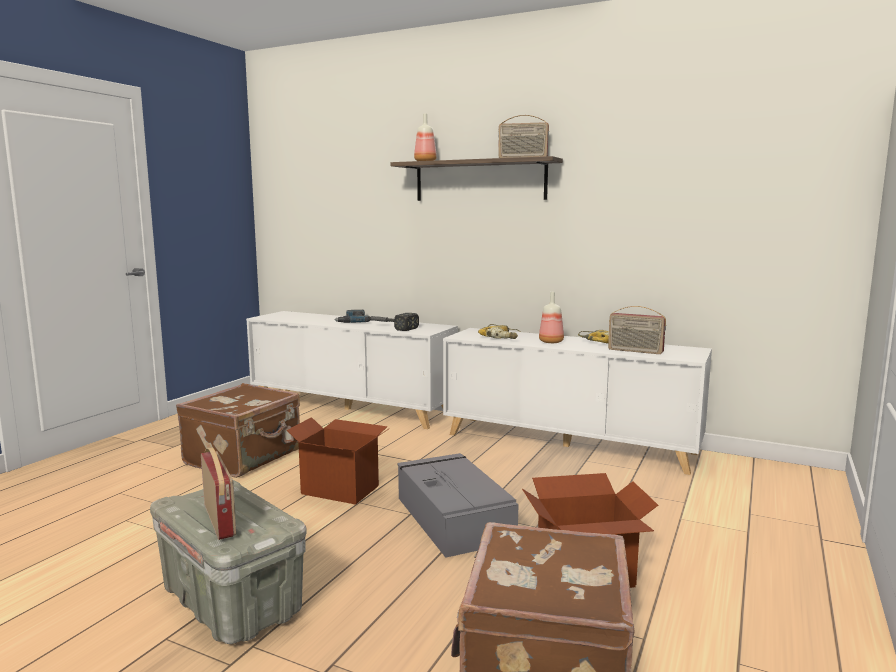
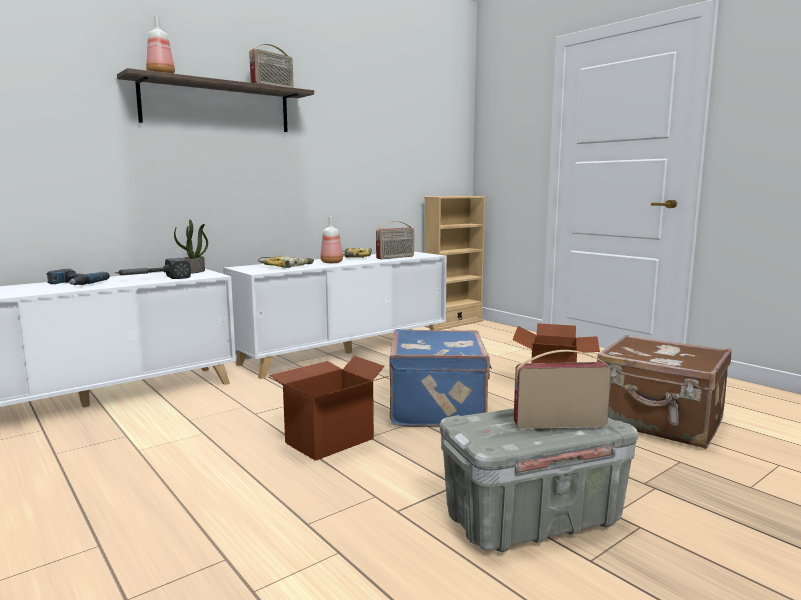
camera: 65 degrees left, 0 degrees up
(245, 457) = (144, 483): brown suitcase -> none
(435, 327) = (194, 271): none -> potted plant
(453, 517) = (439, 408): grey storage box -> blue suitcase
(781, 468) = (453, 323): none -> beige bookcase

